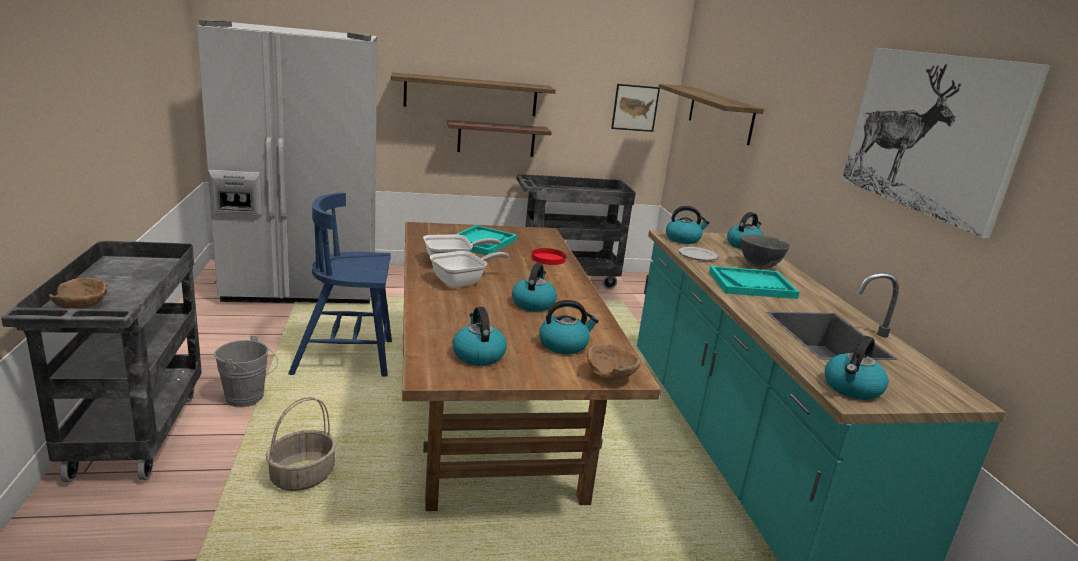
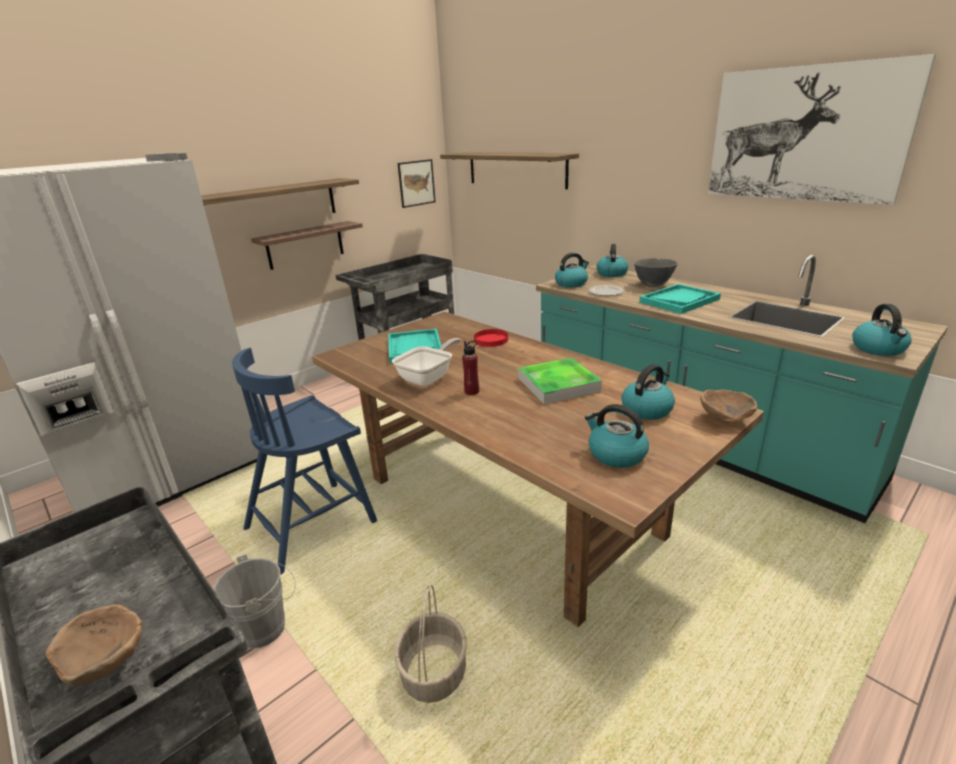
camera: 30 degrees left, 5 degrees up
(463, 282) = (472, 391): frying pan -> red bottle
(533, 304) = (558, 384): kettle -> tray

